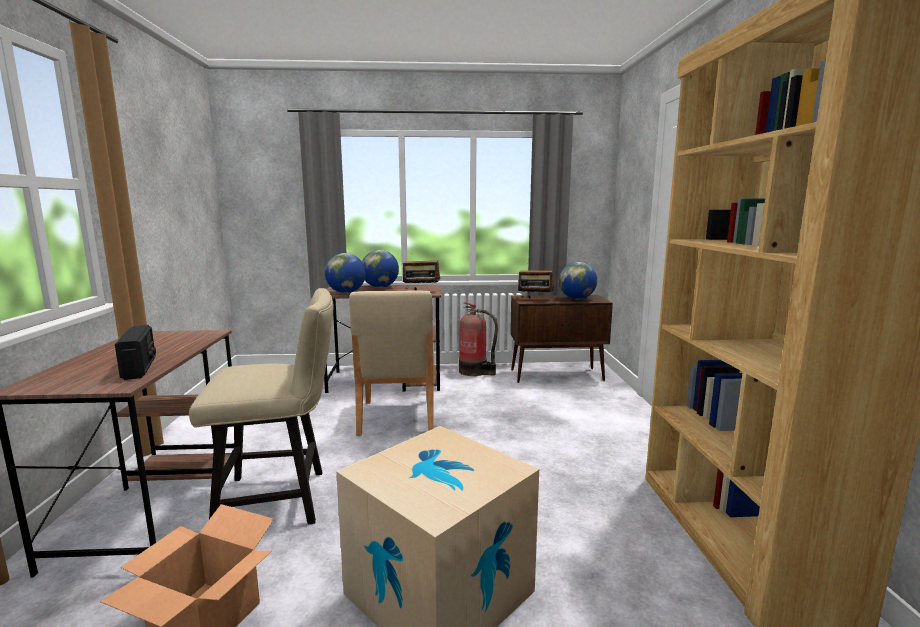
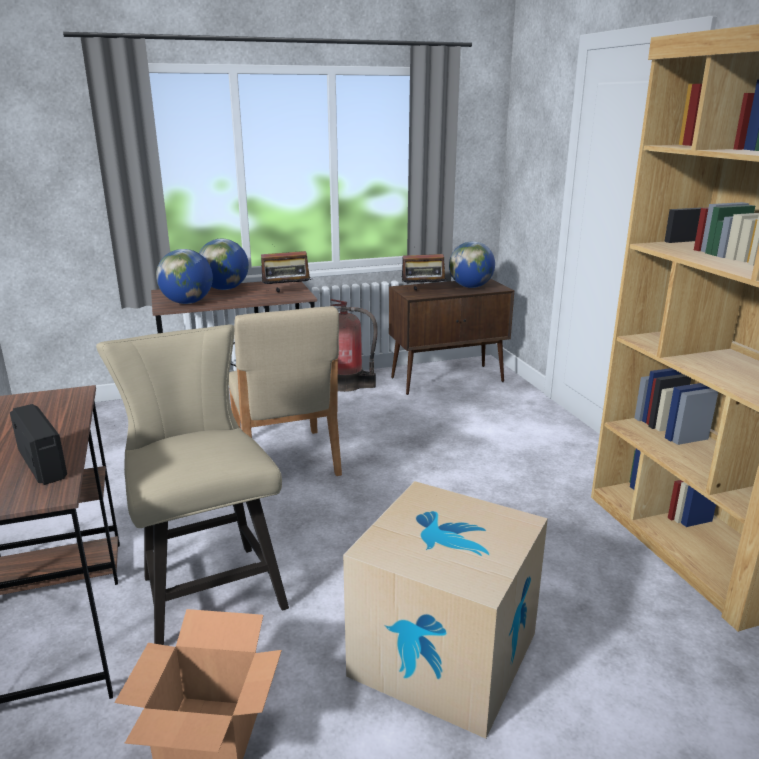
camera: 15 degrees left, 10 degrees up
(282, 500) = (208, 586): beige chair -> beige chair turned 90 degrees counterclockwise

